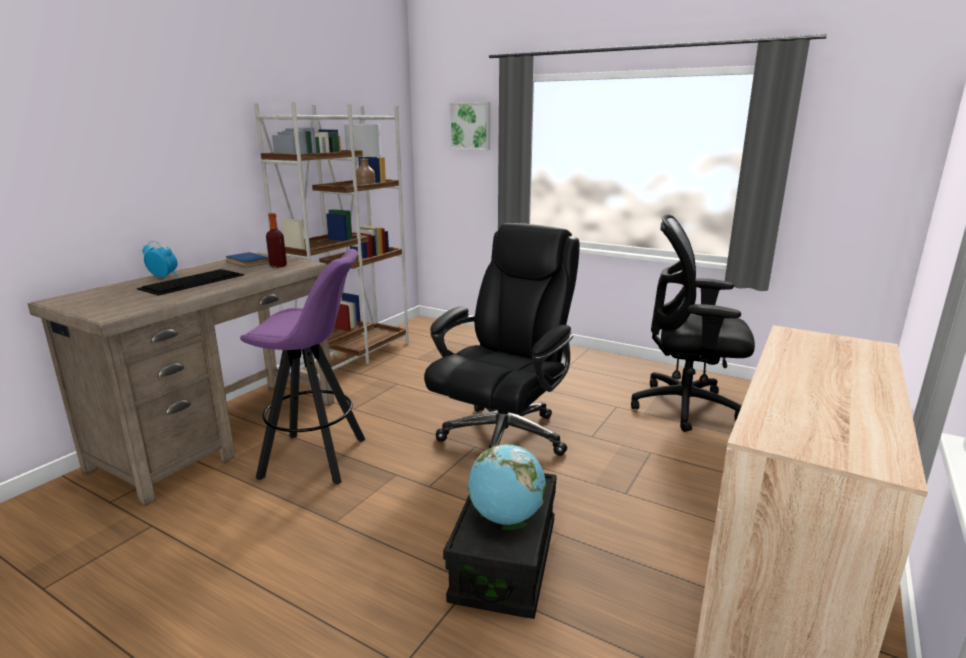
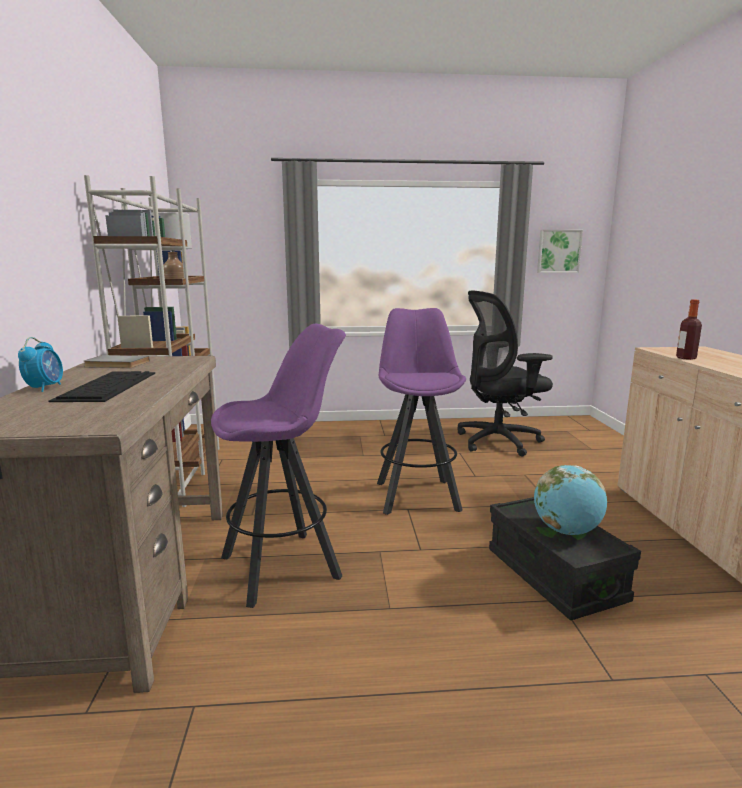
camera: 35 degrees left, 5 degrees down
(163, 276) = (45, 388): alarm clock -> alarm clock turned 105 degrees clockwise
(246, 262) = (116, 364): blue book -> grey book
(278, 266) = (169, 363): bottle -> bottle (686, 358)
(471, 126) = (246, 225): picture -> picture (558, 251)
(503, 436) = (417, 495): black office chair -> purple stool

